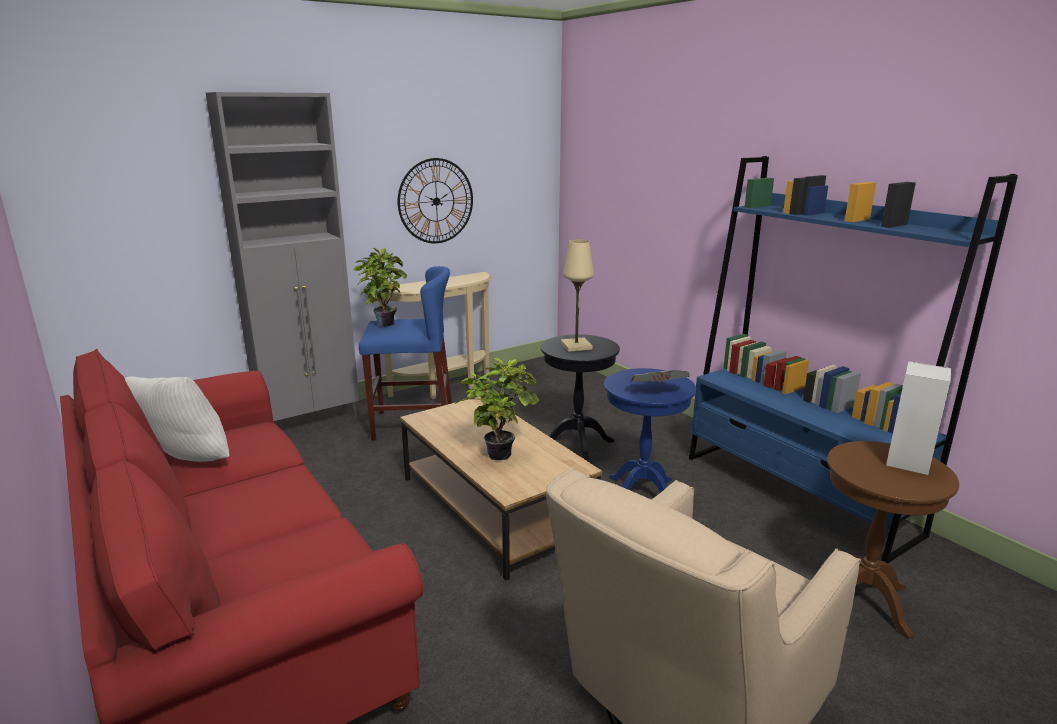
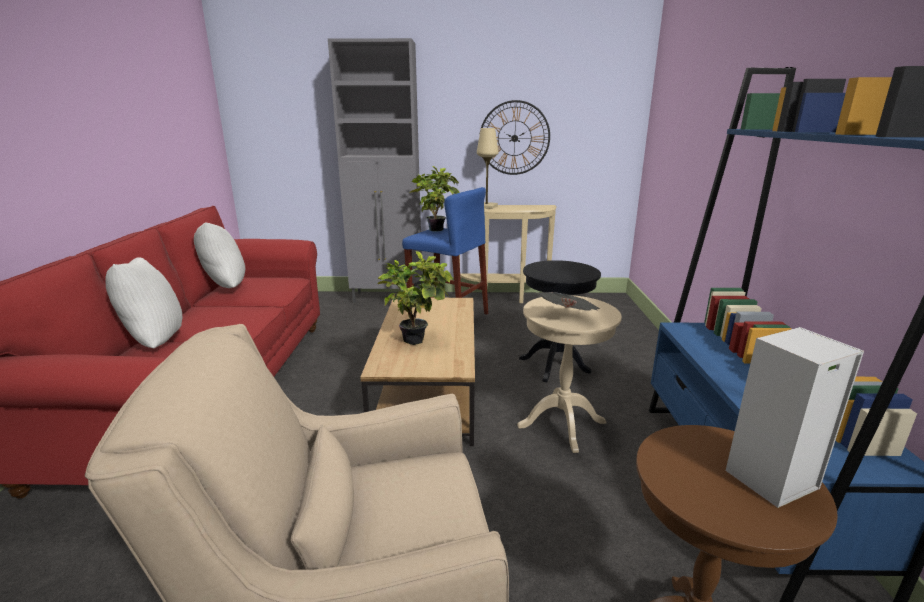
camera: 35 degrees right, 0 degrees up
(223, 555) = (154, 342): none -> white pillow
(576, 346) = (558, 270): beige table lamp -> beige table lamp (486, 207)
(642, 494) = (561, 424): blue side table -> beige side table

